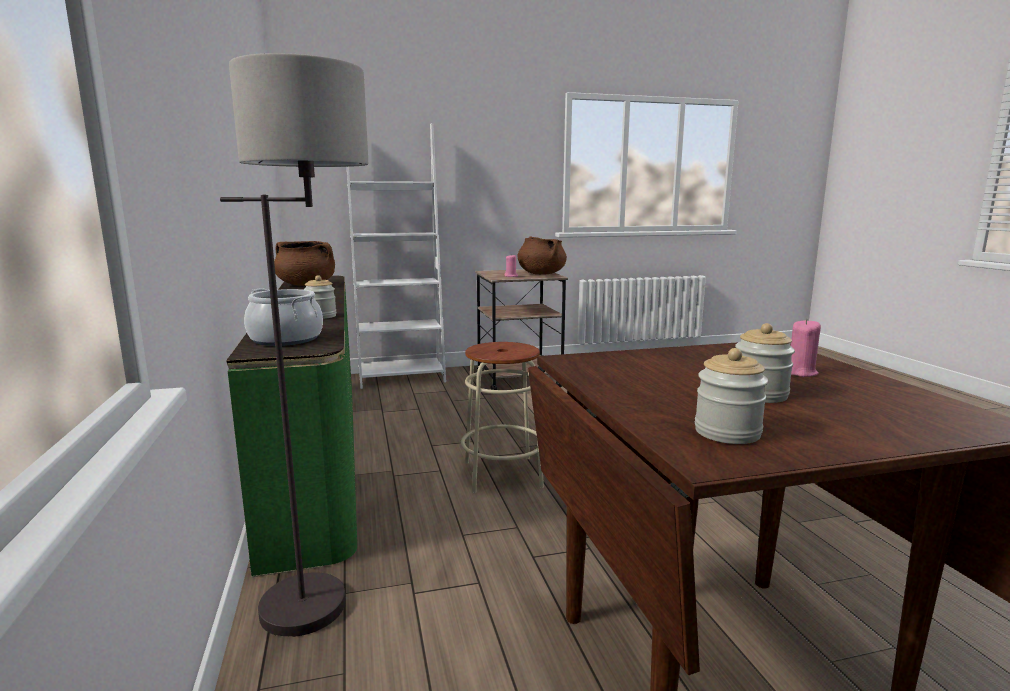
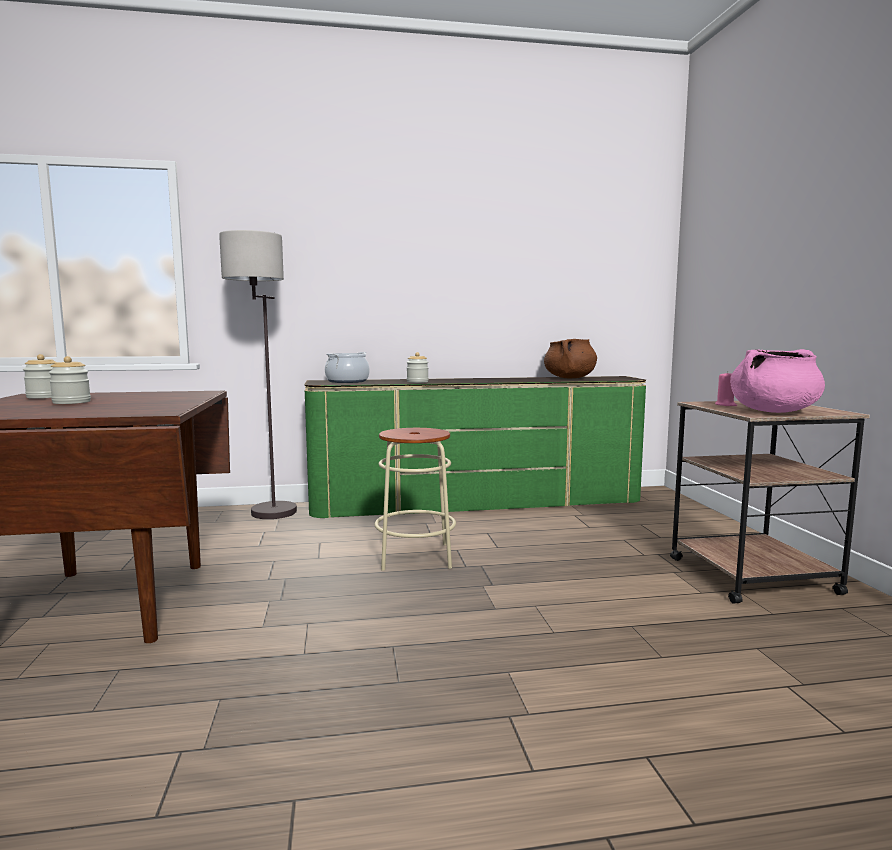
camera: 95 degrees right, 5 degrees down
(401, 378) = (696, 518): white bookcase -> none
(541, 274) = (774, 411): brown cooking pot -> pink cooking pot
(800, 372) = (85, 409): pink candle -> none

